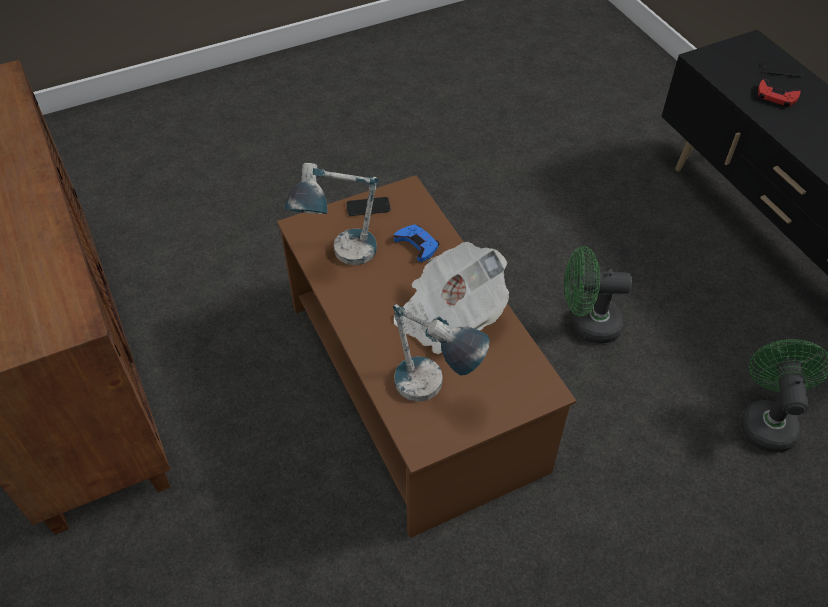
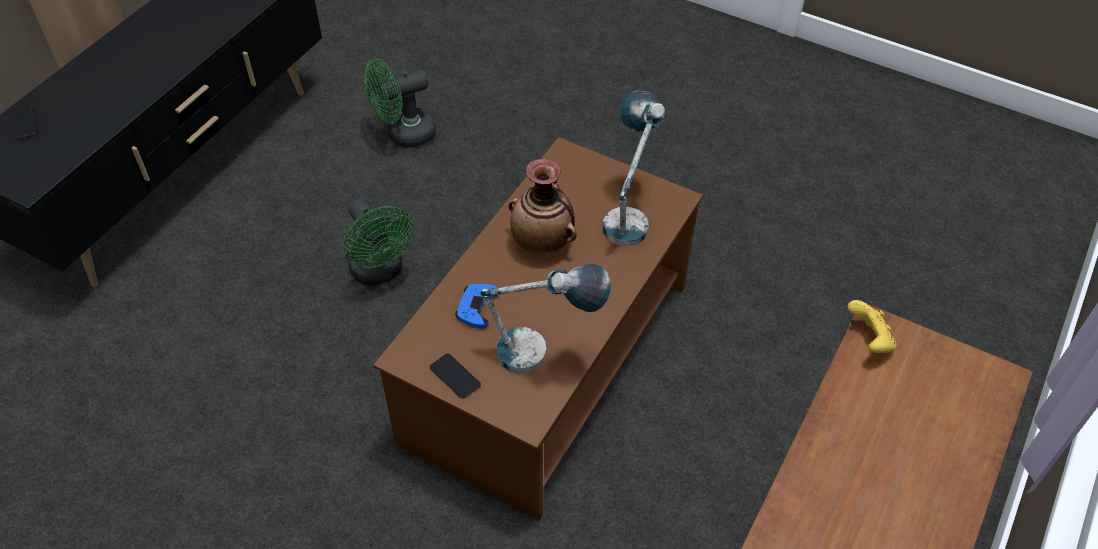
camera: 125 degrees left, 0 degrees up
(75, 311) = (869, 340): none -> yellow game controller
(449, 315) = (543, 243): newspaper -> vase
(776, 97) = (80, 115): red game controller -> none

